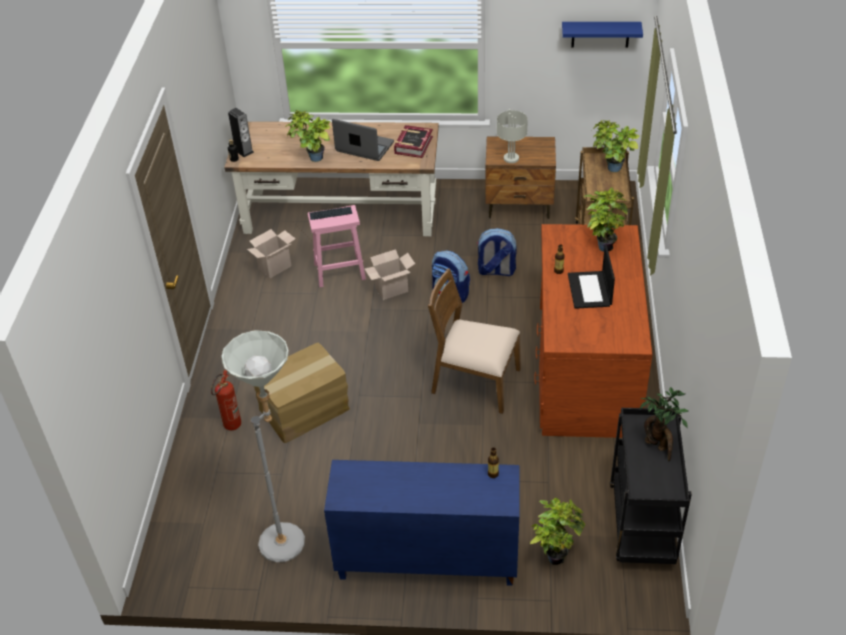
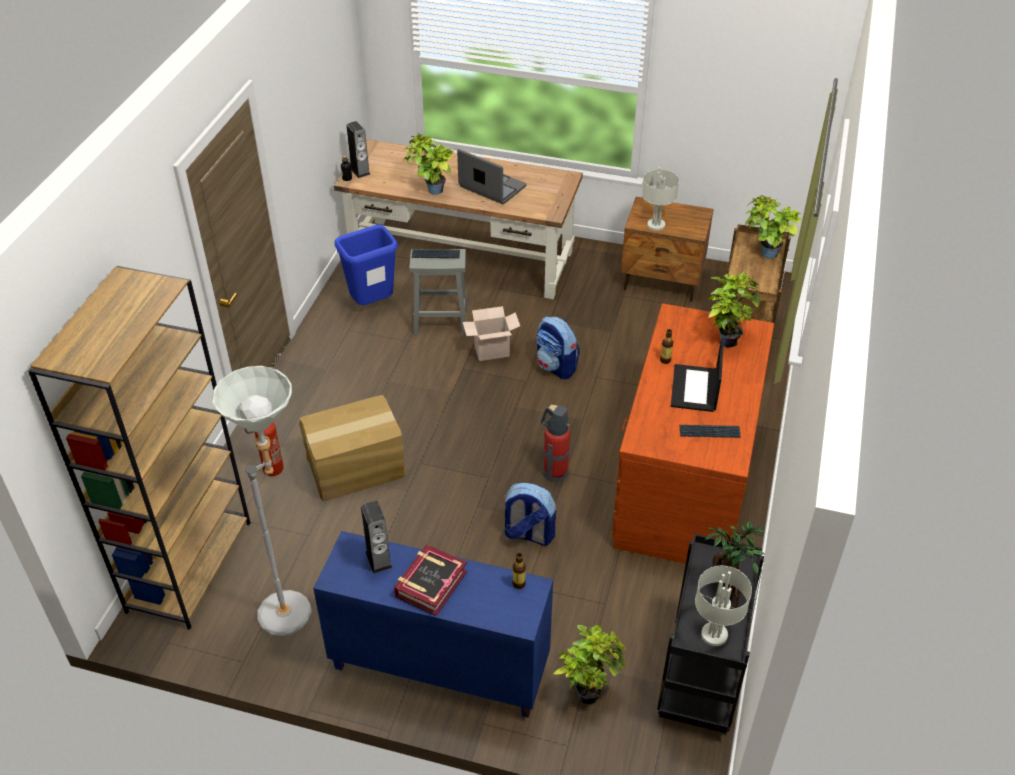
camera: 10 degrees right, 0 degrees up
(185, 519) = (189, 565): none -> brown bookcase
(275, 267) = (373, 304): cardboard box -> blue trash can
(338, 271) = (440, 321): pink stool -> grey stool
(371, 477) = (378, 559): none -> speaker
(413, 145) = (546, 193): book -> book (430, 584)
(475, 382) = (554, 471): brown chair -> fire extinguisher
(496, 271) = (614, 350): backpack -> backpack (528, 534)
(600, 34) = (780, 96): blue shelf -> none
(612, 323) = (709, 432): none -> keyboard
(659, 484) = (714, 635): none -> grey table lamp

